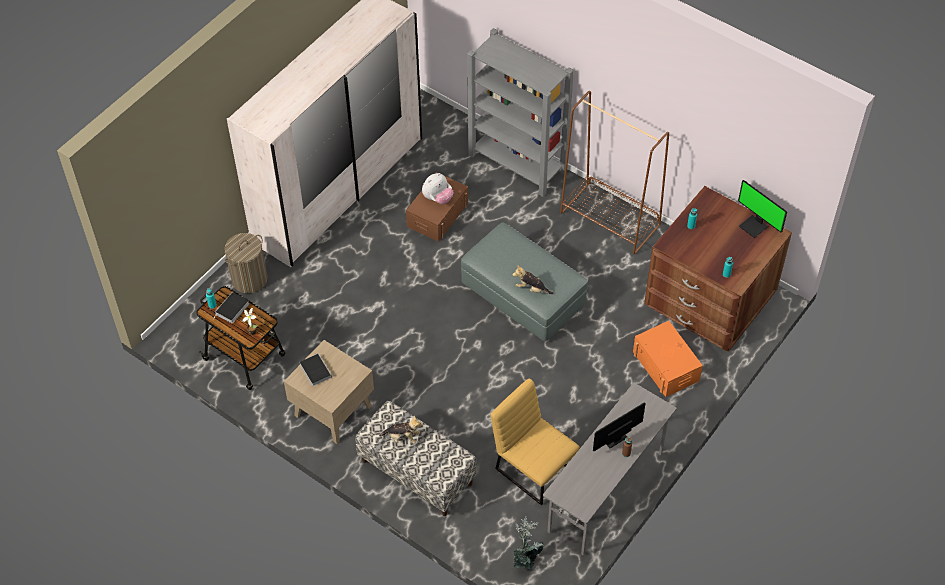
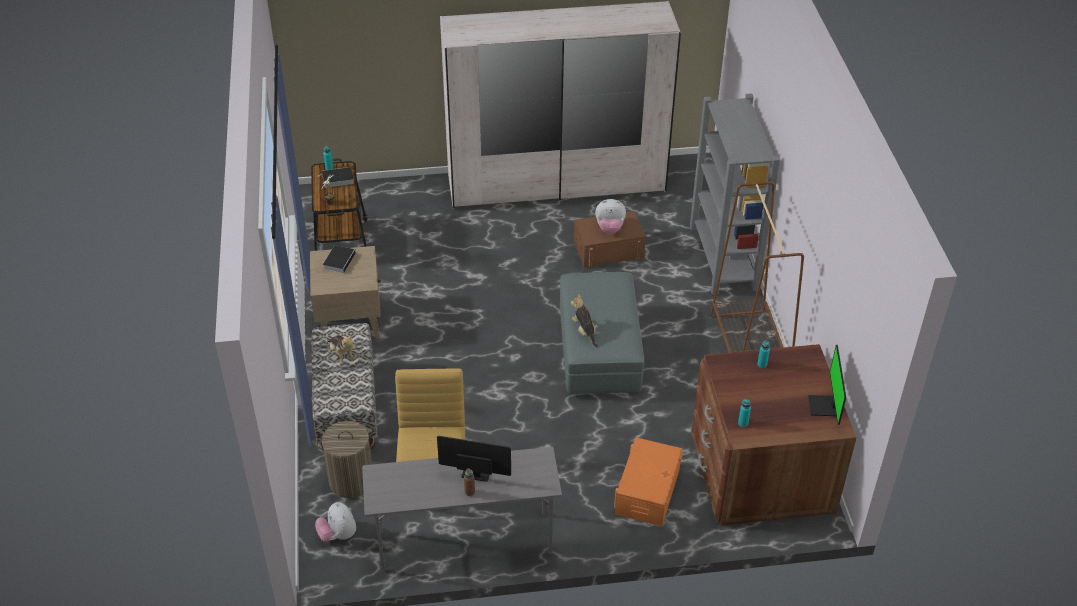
camera: 45 degrees right, 10 degrees down
(249, 279) = (414, 197): laundry basket -> laundry basket (351, 481)
(526, 558) = (338, 535): potted plant -> plush toy

